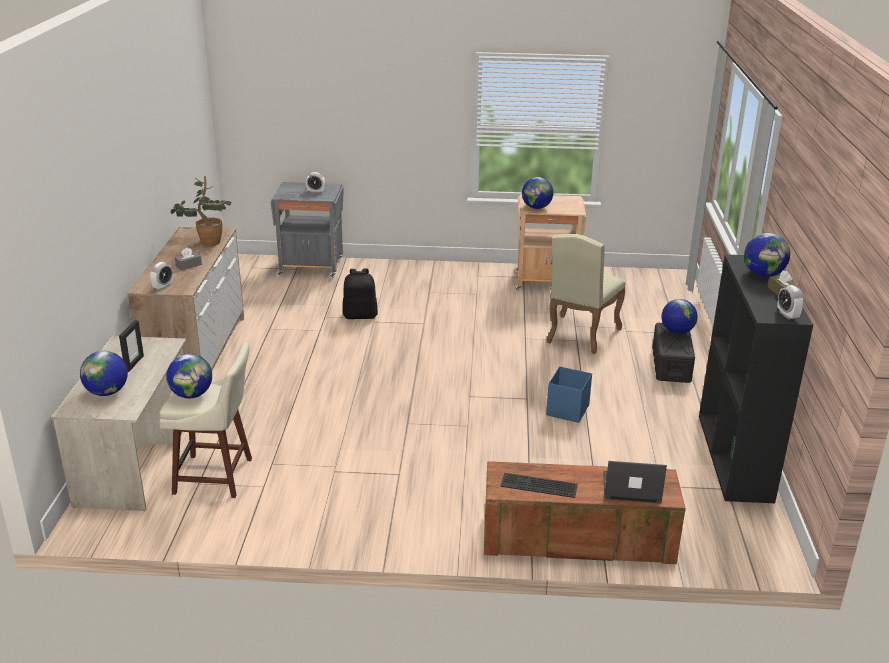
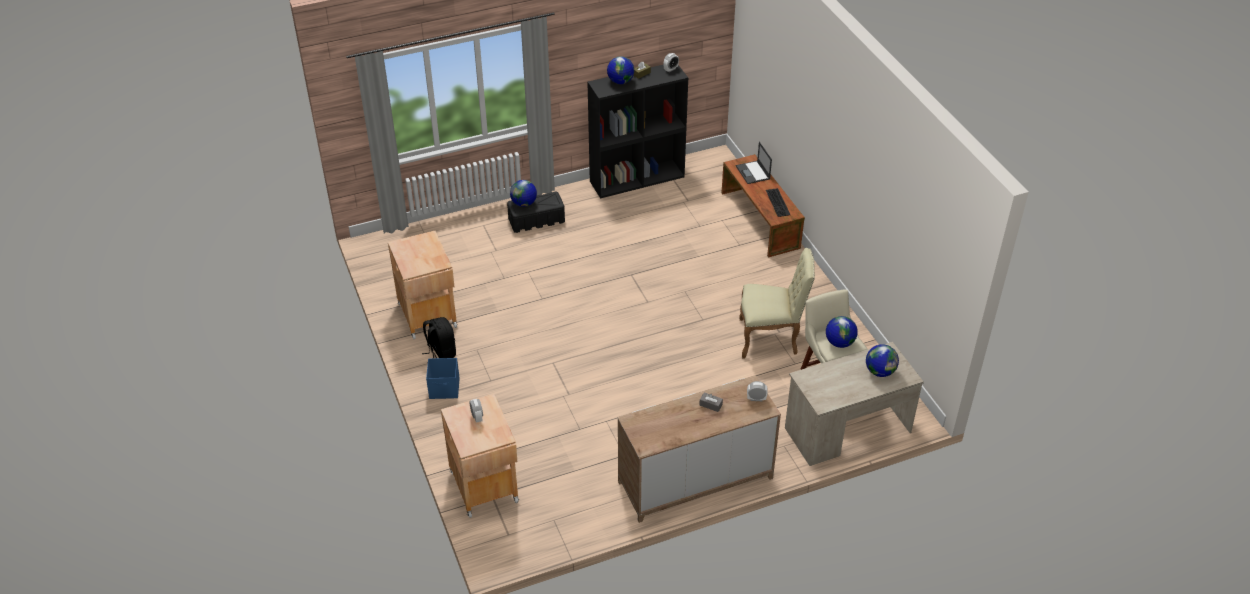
camera: 115 degrees left, 15 degrees up
(133, 363) = (840, 380): picture frame -> none
(206, 242) = (660, 419): potted plant -> none
(312, 268) = (483, 485): grey cart -> brown cart
(360, 315) = (563, 407): black backpack -> black backpack (441, 353)
(536, 207) = (434, 260): globe -> none
(567, 410) = (633, 253): blue storage box -> blue storage box (445, 389)
(580, 336) = (519, 271): beige chair -> beige chair (769, 338)

